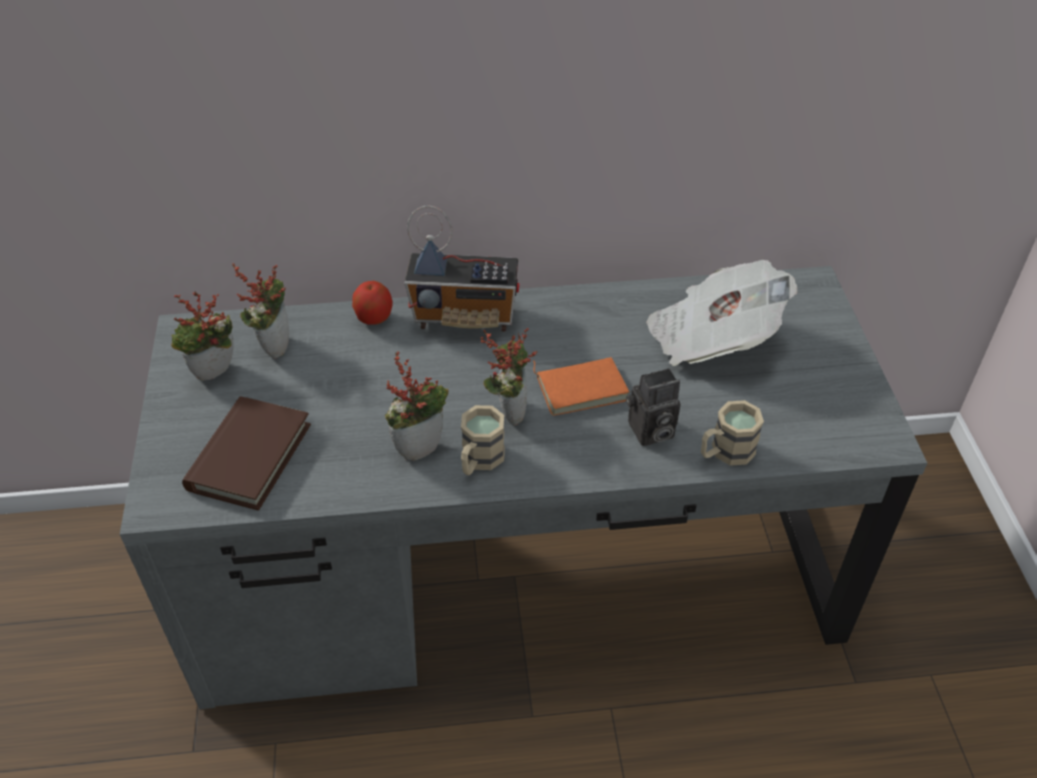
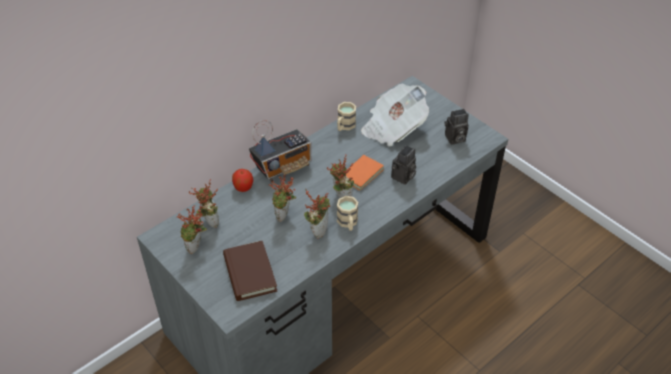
camera: 35 degrees left, 0 degrees up
(389, 395) = (284, 216): none -> potted plant
(725, 452) = (437, 171): beige mug -> beige mug (344, 126)
(812, 411) = (454, 139): none -> camera

